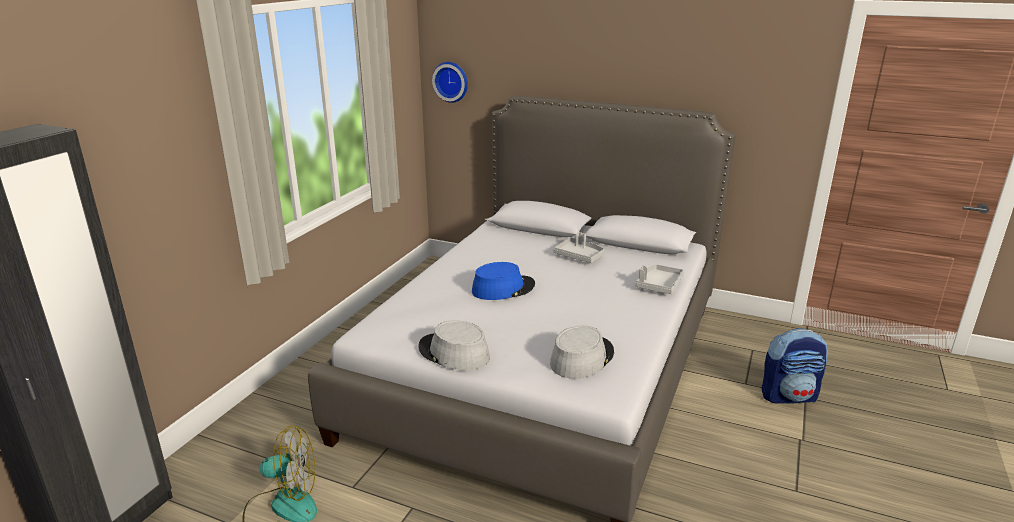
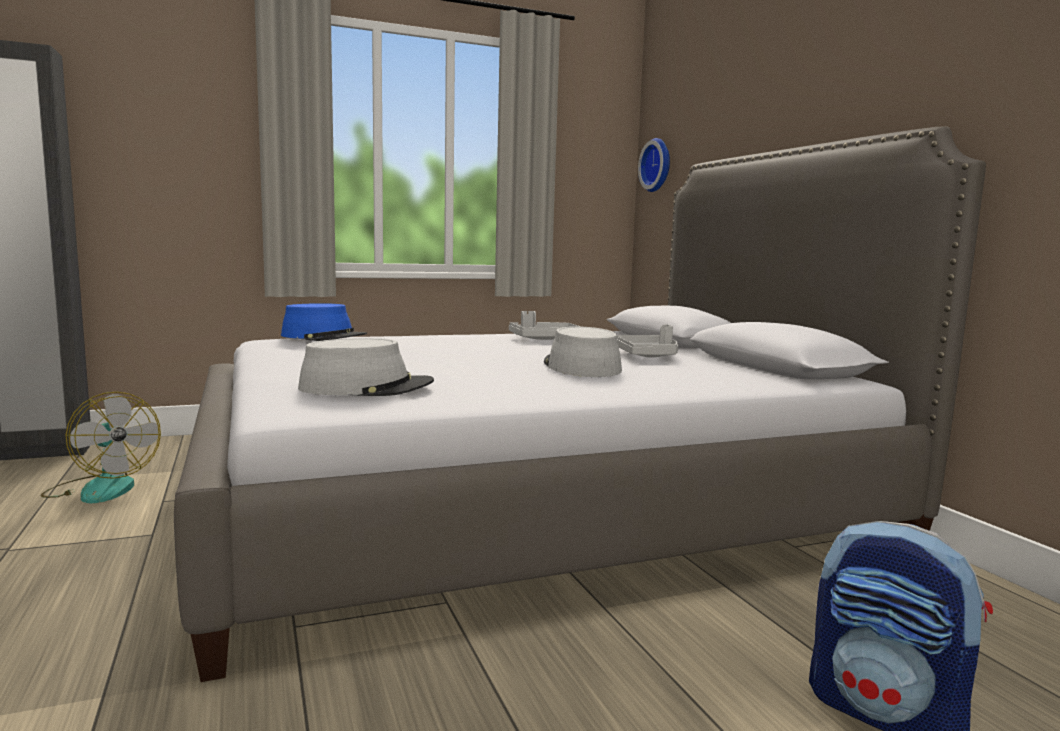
camera: 45 degrees right, 15 degrees down
(453, 353) = (281, 357): grey hat -> grey hat (580, 367)
(503, 288) = (472, 347): blue hat -> blue hat (324, 336)
(659, 285) = (679, 385): grey tray -> grey tray (544, 339)

